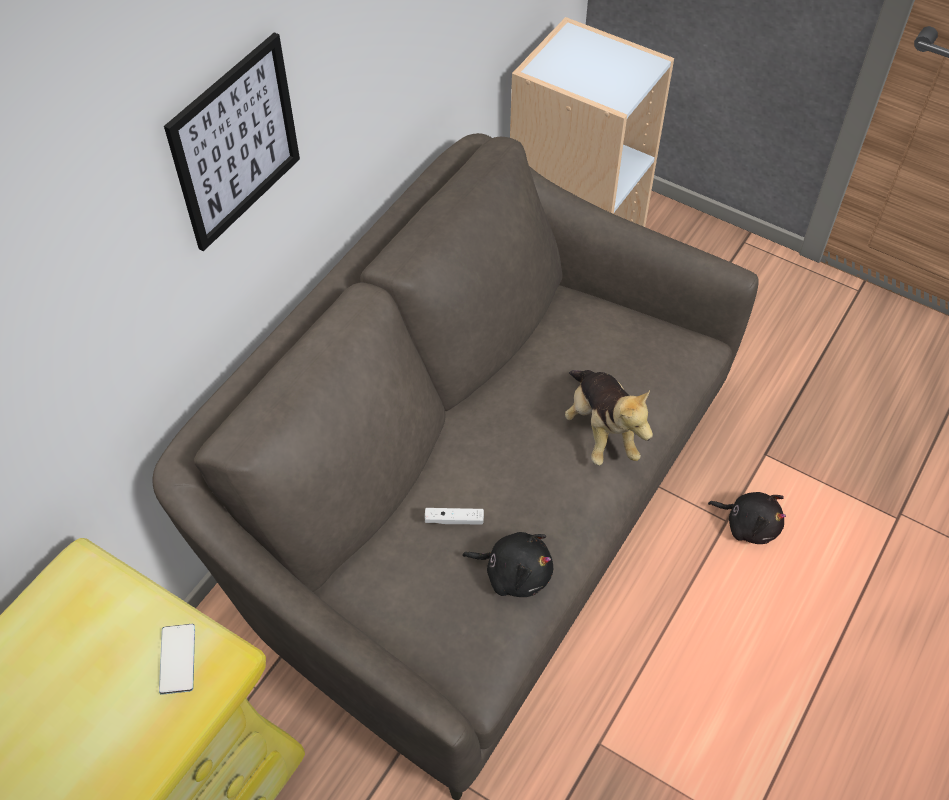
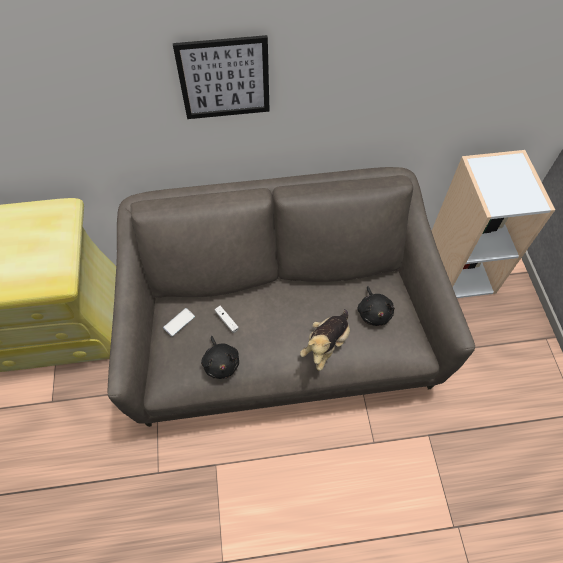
camera: 50 degrees right, 5 degrees up
(177, 659) = (49, 267): phone -> phone (179, 322)
(748, 524) = (381, 454): black plush toy -> black plush toy (374, 312)

